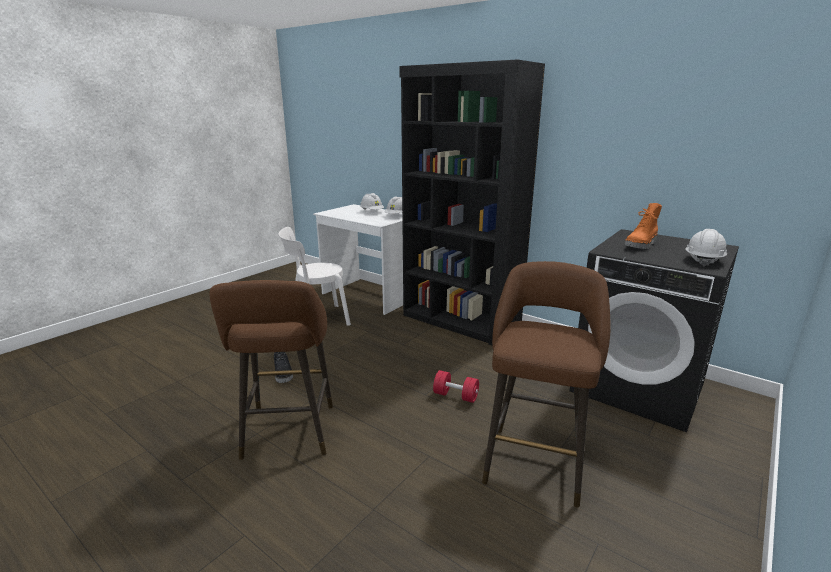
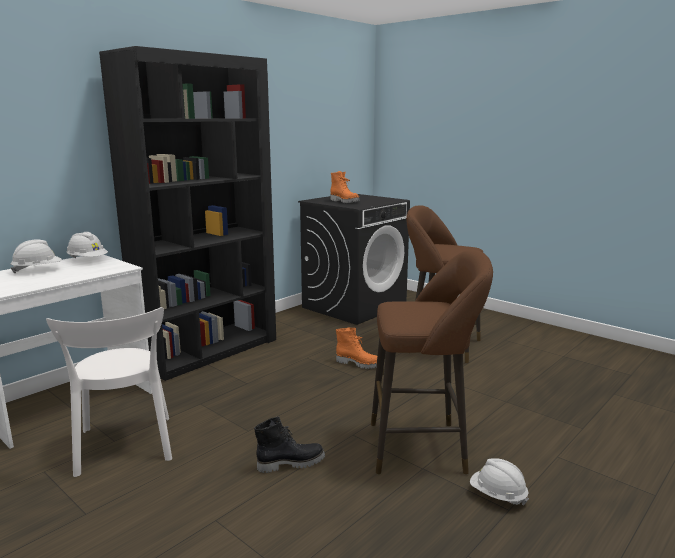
camera: 85 degrees left, 5 degrees down
(455, 396) = (358, 363): red dumbbell -> orange boot
(703, 260) = (380, 198): white hard hat -> white hard hat (497, 495)

